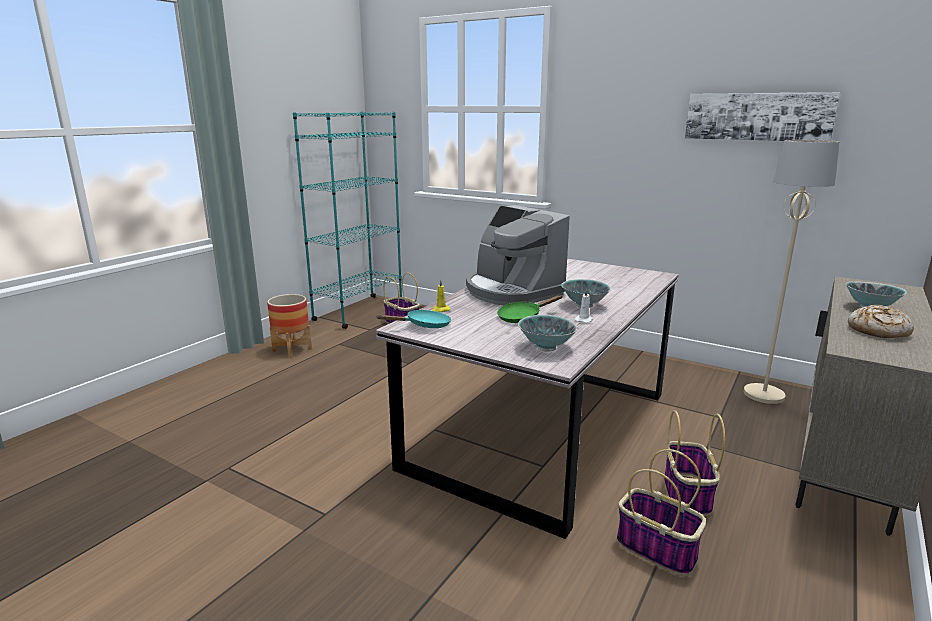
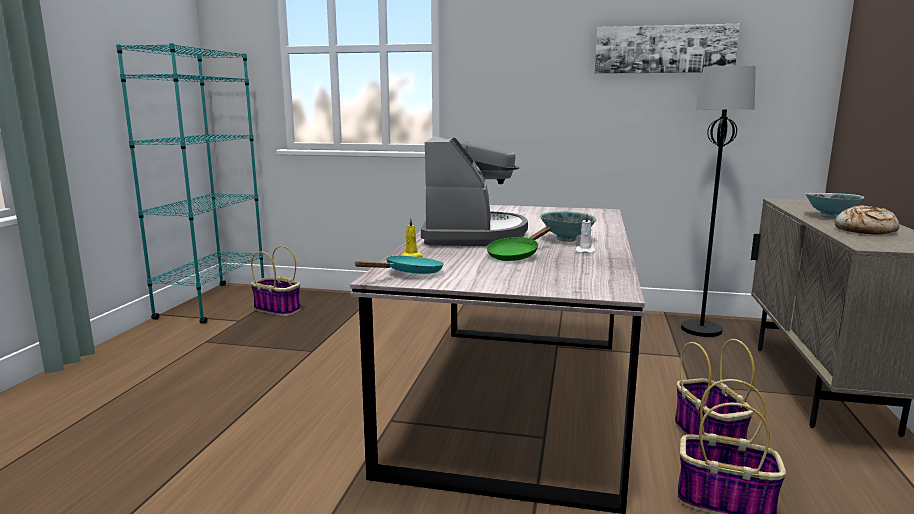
camera: 20 degrees left, 5 degrees down
(292, 350) = (141, 357): planter -> none
(512, 291) = (472, 234): coffee machine -> coffee machine turned 120 degrees counterclockwise
(545, 347) = (579, 278): bowl -> none
(763, 394) = (700, 329): beige floor lamp -> black floor lamp

